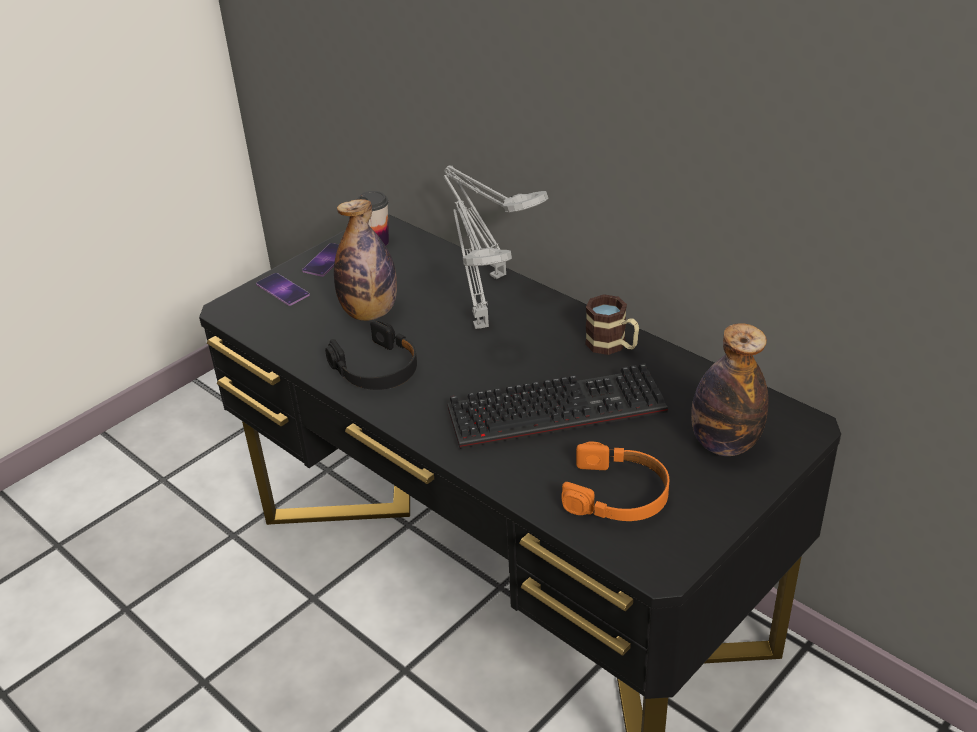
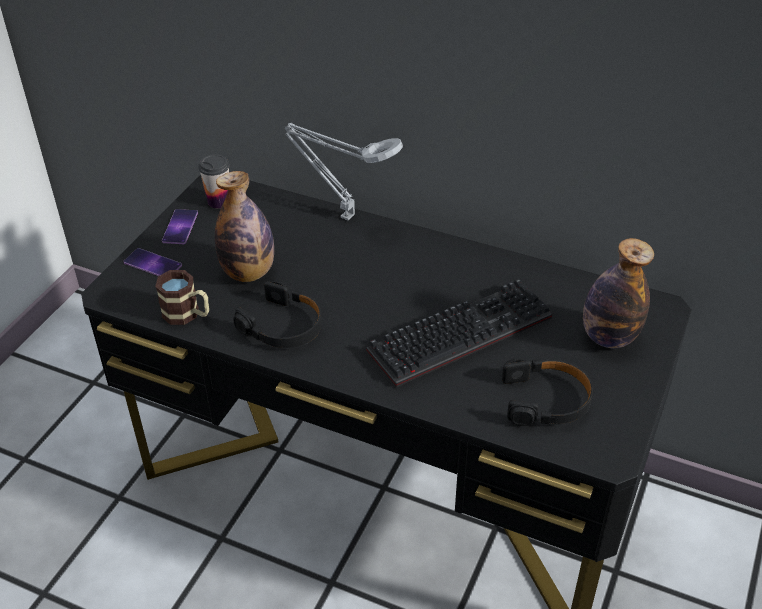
camera: 20 degrees left, 5 degrees up
(479, 323) = (354, 265): grey table lamp -> none
(612, 346) = (478, 266): mug -> mug (187, 315)
(617, 494) = (546, 400): orange headphones -> black headphones

